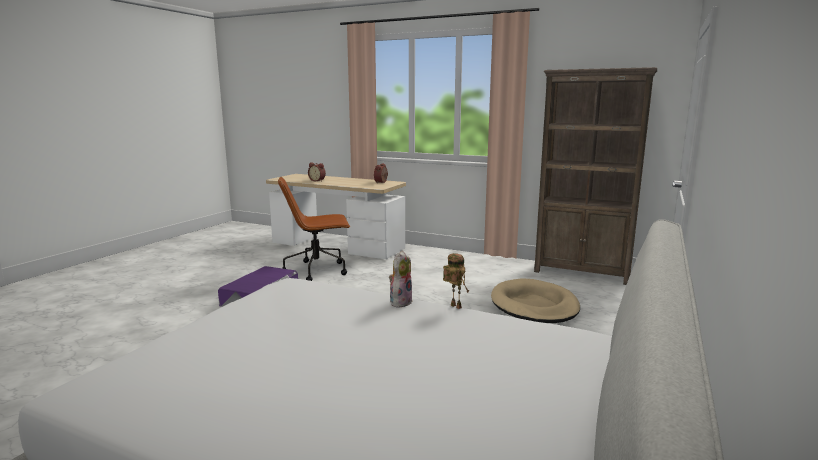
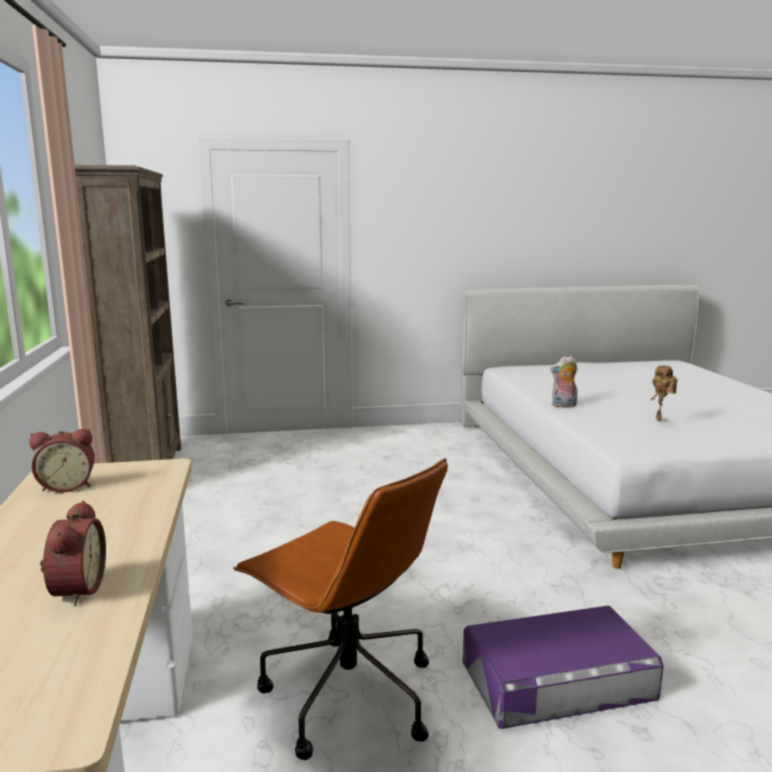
camera: 125 degrees left, 0 degrees up
(454, 307) = (533, 394): toy robot -> toy robot (660, 419)
(534, 305) = (303, 475): beige dog bed -> none

